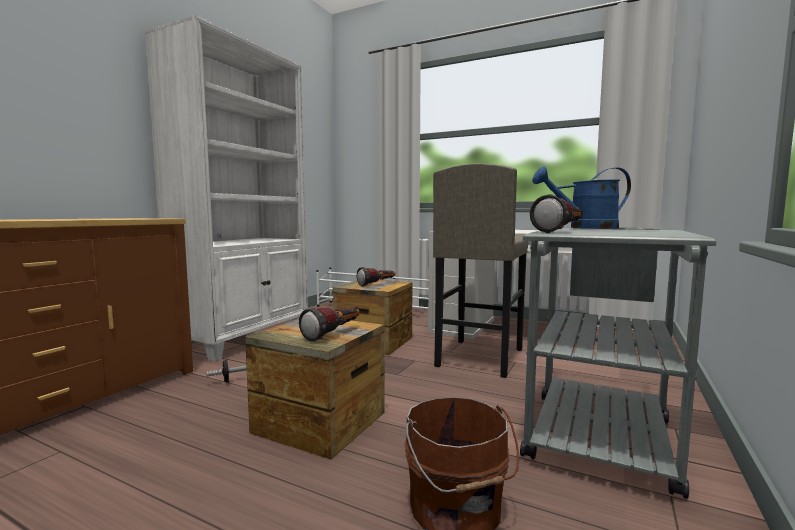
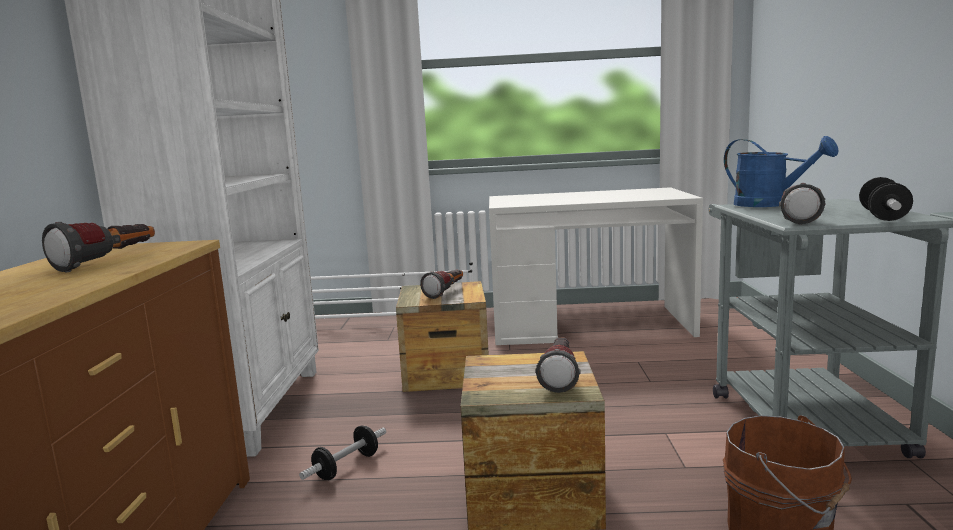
camera: 25 degrees left, 5 degrees up
(99, 218) = (109, 263): none -> flashlight
(479, 357) = (595, 365): grey stool -> none
(584, 227) = (770, 204): blue watering can -> blue watering can turned 105 degrees counterclockwise
(649, 234) = (883, 216): none -> dumbbell

